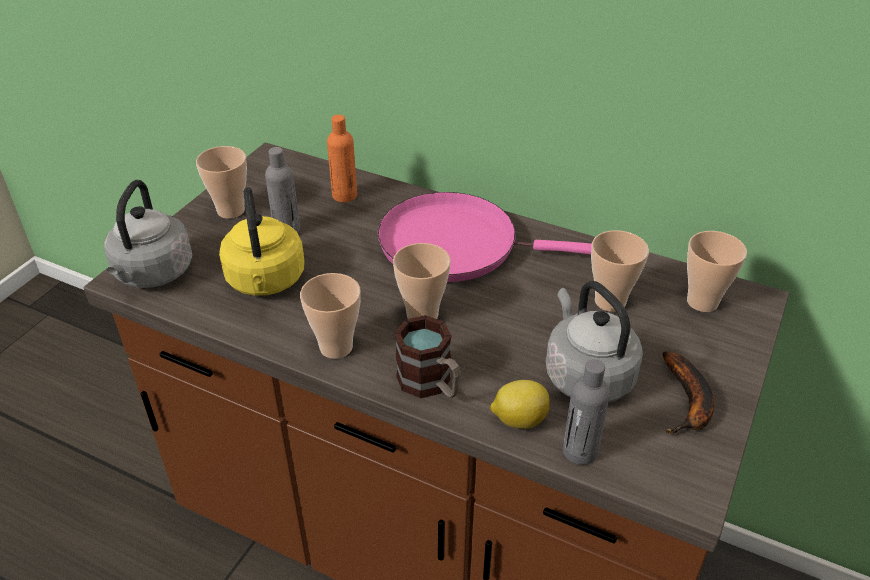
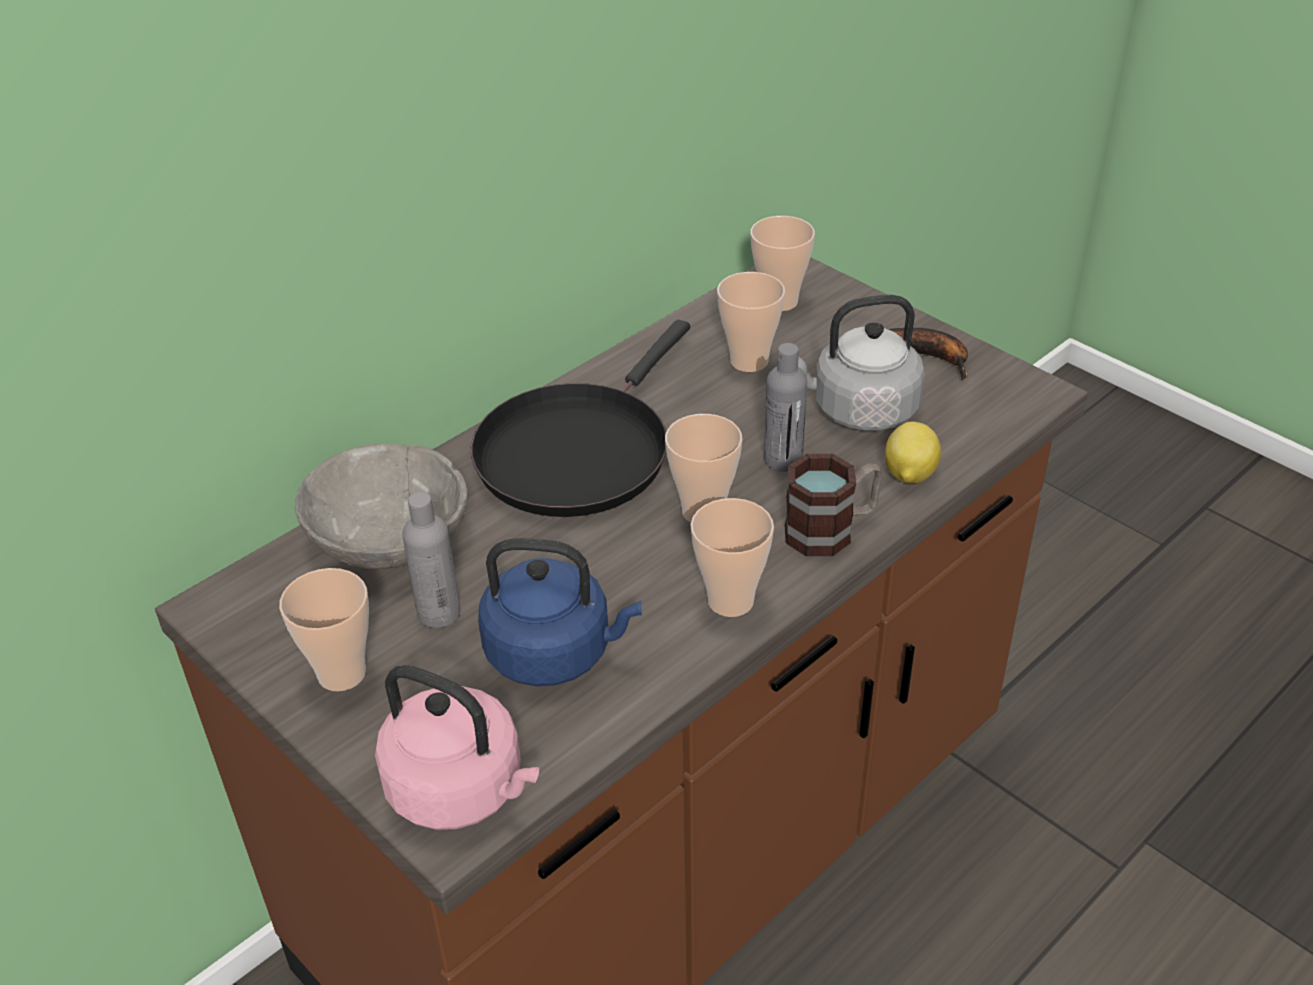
camera: 70 degrees left, 0 degrees up
(152, 274) = (462, 790): grey kettle -> pink kettle
(266, 282) = (555, 653): yellow kettle -> blue kettle
(344, 195) = (389, 536): orange bottle -> grey bowl
(458, 245) = (578, 451): pink frying pan -> black frying pan
(580, 451) = (967, 444): grey bottle -> grey bottle (783, 460)

